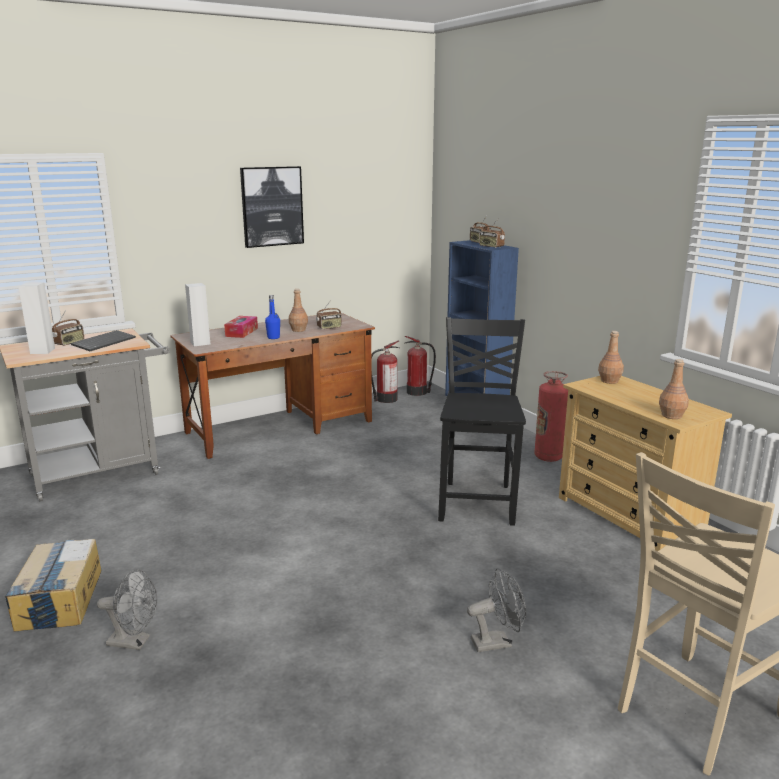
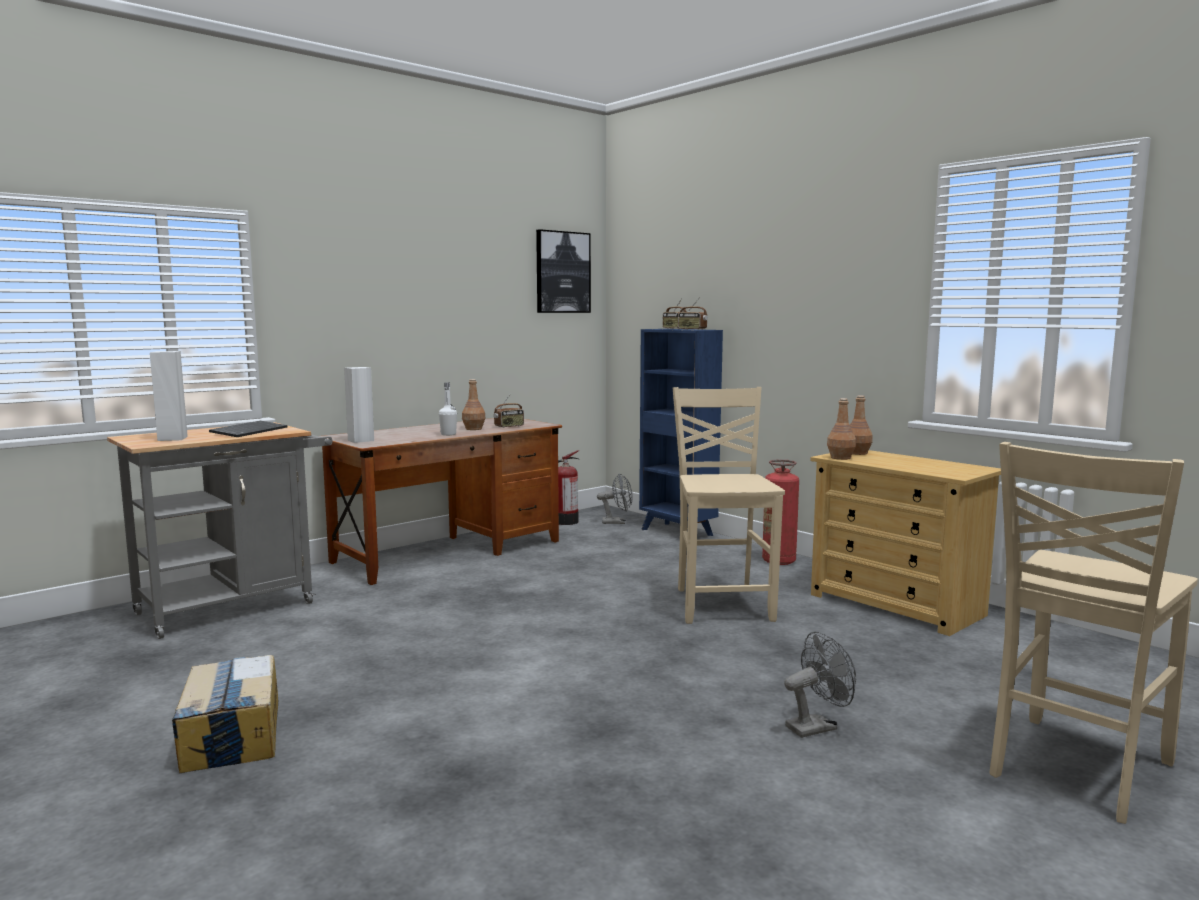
camera: 10 degrees left, 10 degrees down
(69, 343) = (203, 432): radio -> none
(134, 642) = (358, 768): grey fan -> grey fan (617, 522)
(241, 332) = (405, 432): tissue box -> none
(272, 206) = (436, 288): picture -> picture (562, 272)
(273, 337) = (448, 434): blue bottle -> white bottle
(418, 392) = (599, 514): fire extinguisher -> none
(478, 502) = (722, 604): black chair -> beige chair
(672, 416) = (946, 472): brown bottle -> brown bottle (841, 458)

